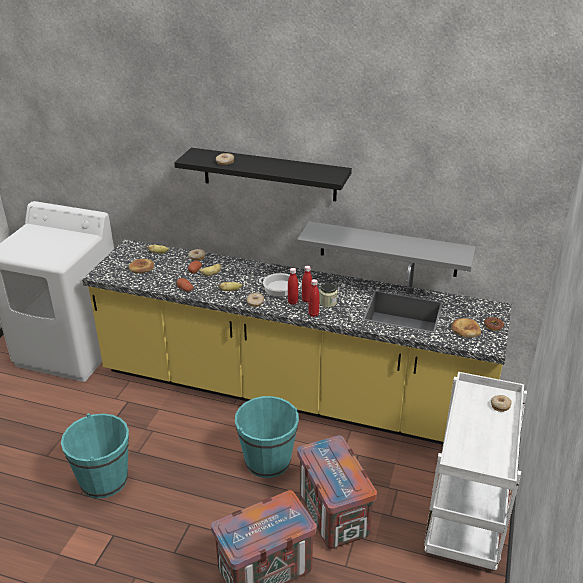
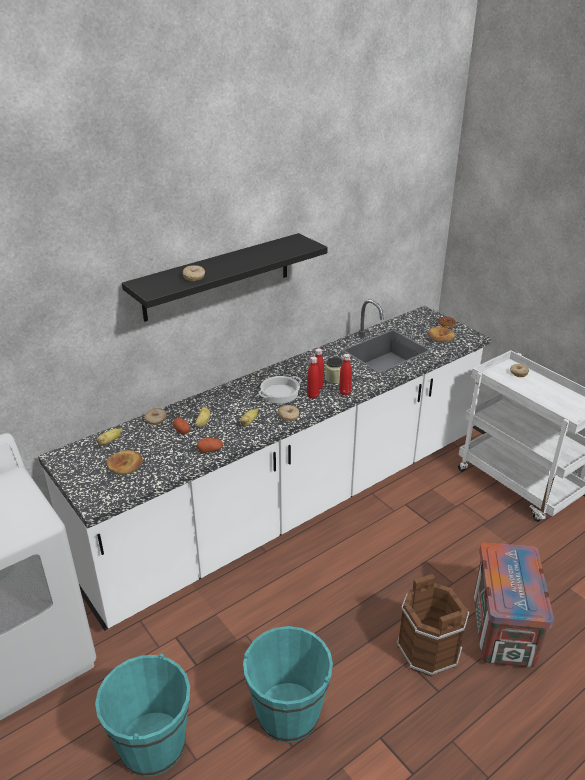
camera: 55 degrees left, 0 degrees up
(210, 531) = (429, 649): none -> brown bucket
(267, 461) = (367, 564): turquoise bucket -> turquoise bucket (152, 745)
(291, 395) = (292, 506): yellow counter -> white counter
(334, 516) = (466, 554): crate -> none
(388, 249) = (332, 305): grey shelf -> none

